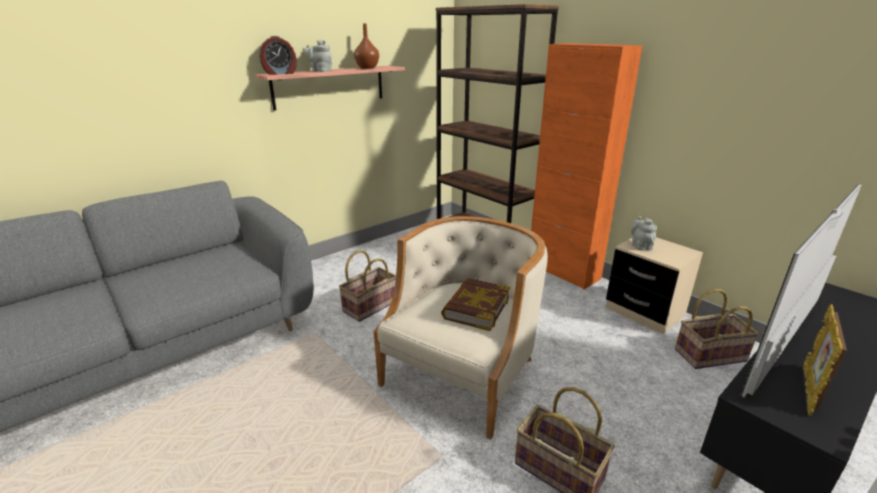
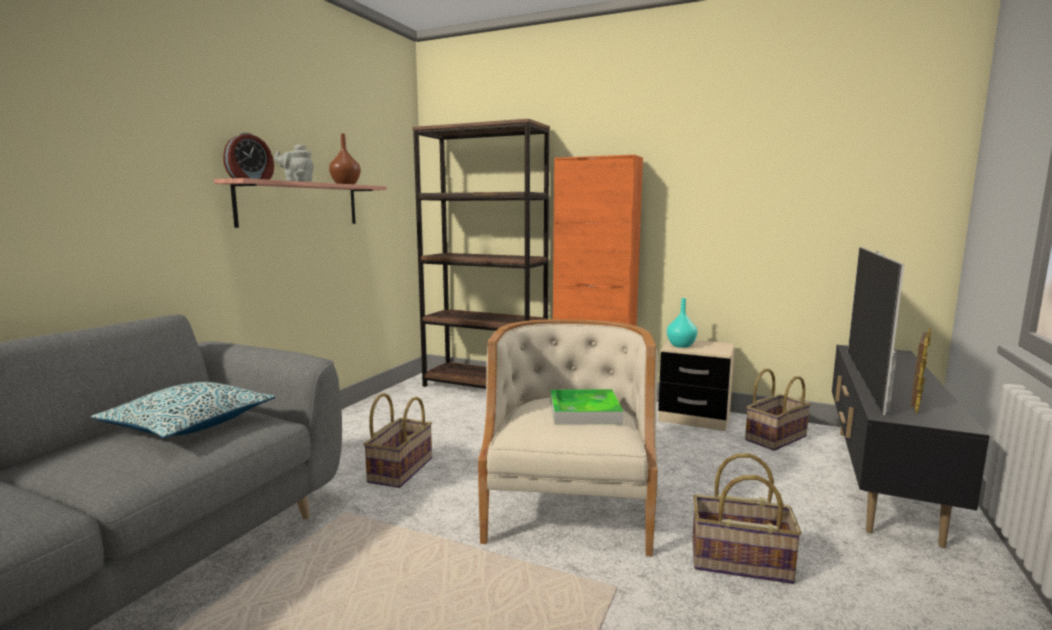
camera: 25 degrees left, 15 degrees down
(208, 263) = (189, 424): none -> pillow
(476, 308) = (584, 412): book -> tray
(640, 246) = (681, 346): grey teapot -> turquoise vase
(808, 390) = (916, 403): picture frame -> picture frame turned 150 degrees counterclockwise

